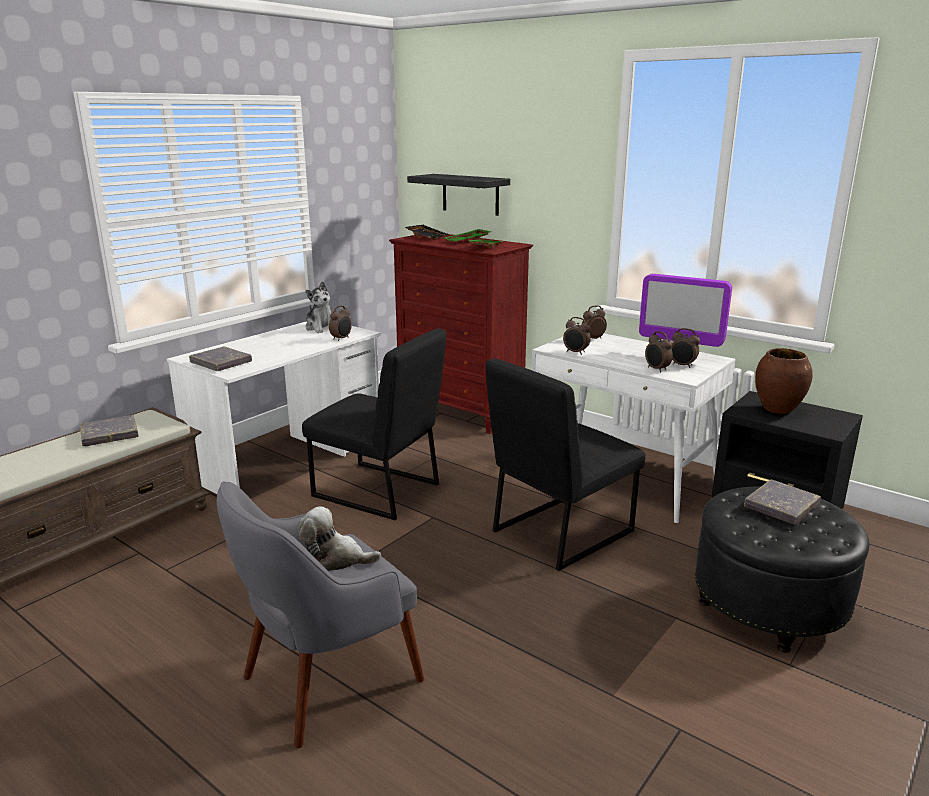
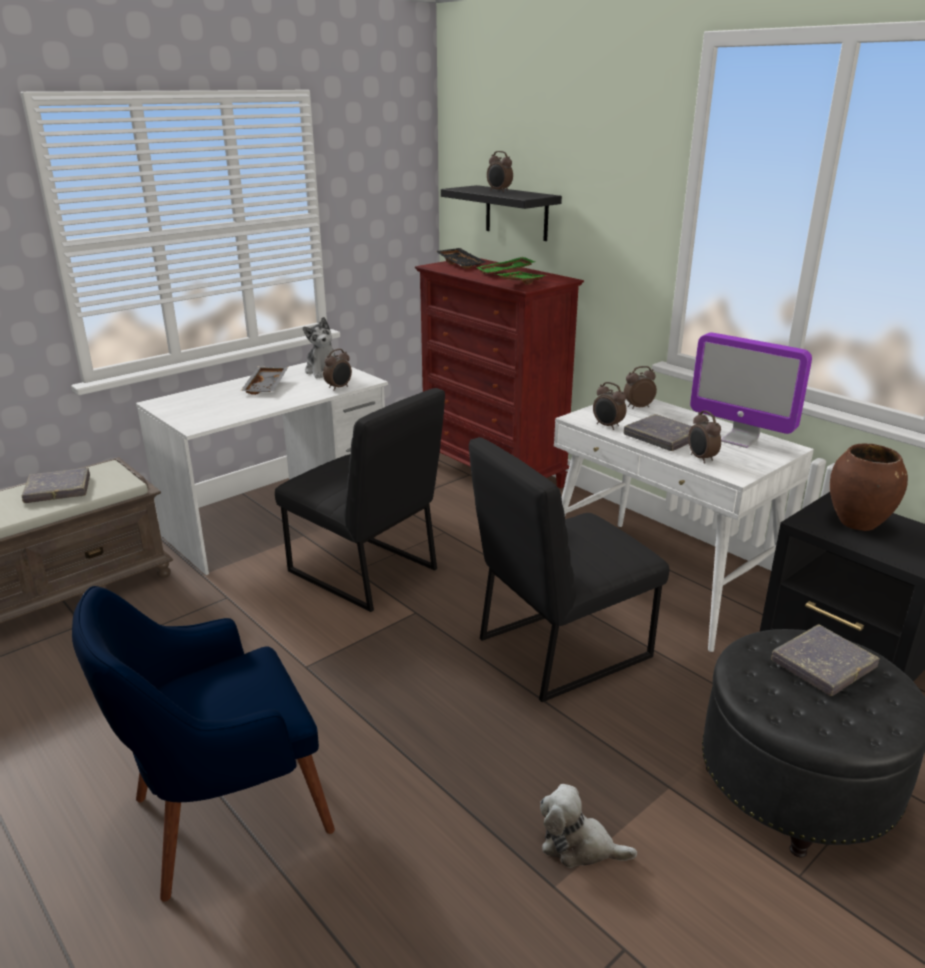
camera: 10 degrees right, 5 degrees up
(221, 363) = (190, 412): grey book -> grey book (662, 437)
(278, 341) = (267, 386): none -> grey tray
(328, 681) = (226, 816): grey armchair -> blue armchair
(335, 559) = (232, 682): plush toy -> plush toy (579, 846)
(682, 365) = (737, 455): alarm clock -> alarm clock (499, 191)

